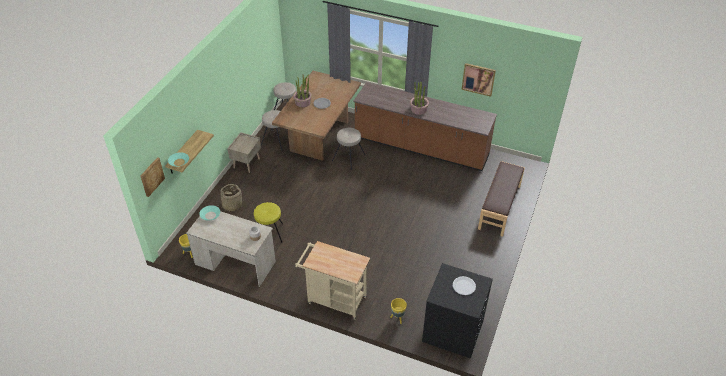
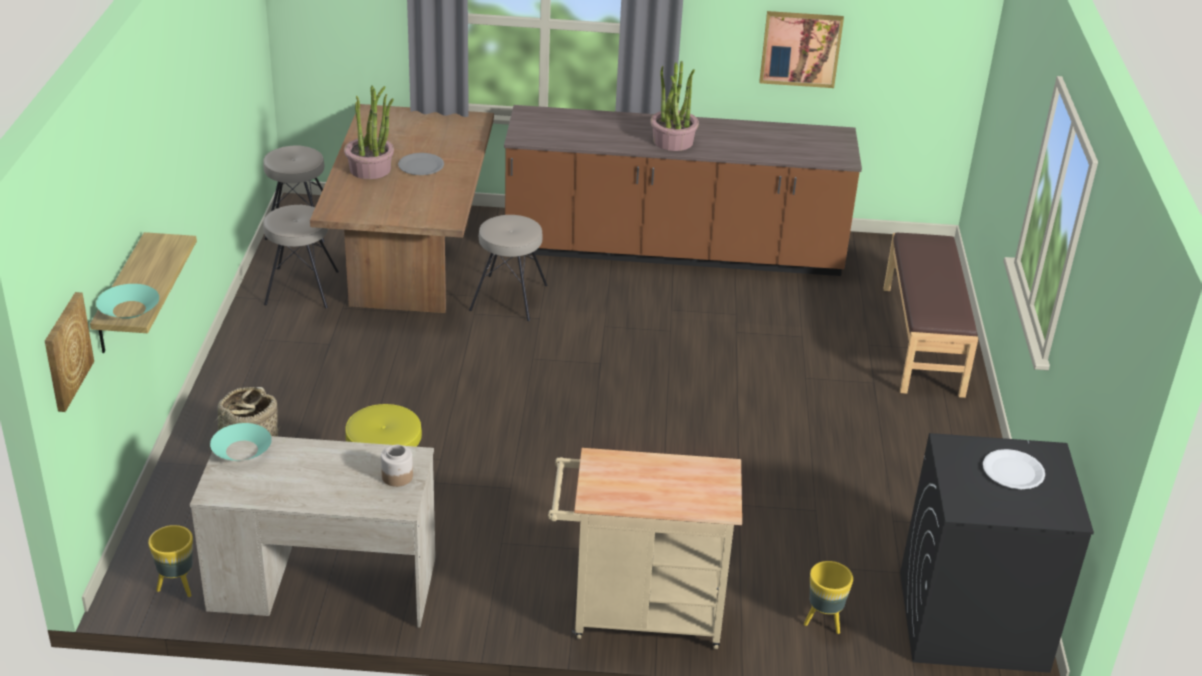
camera: 20 degrees left, 10 degrees down
(246, 163) = (244, 349): beige nightstand -> none

